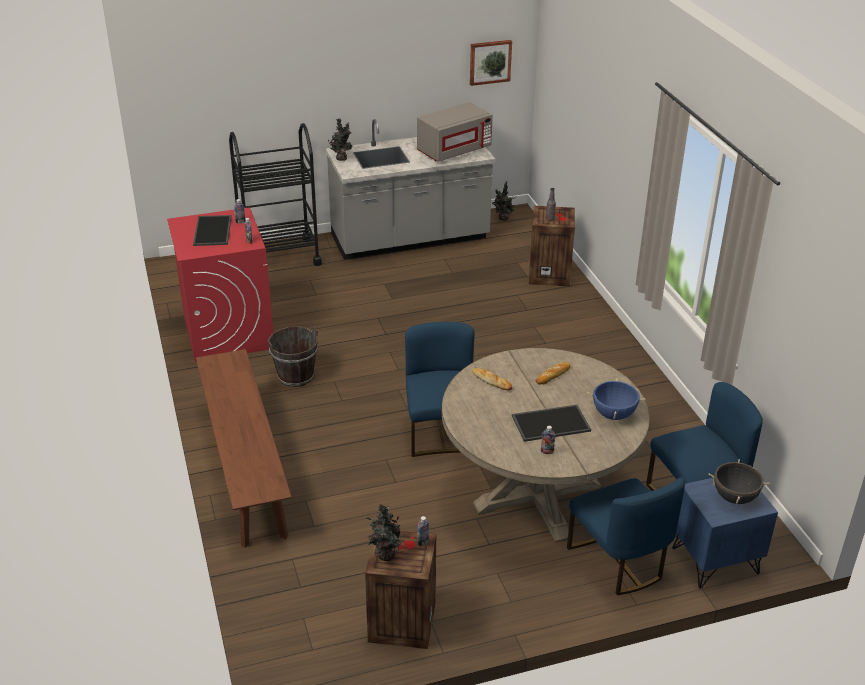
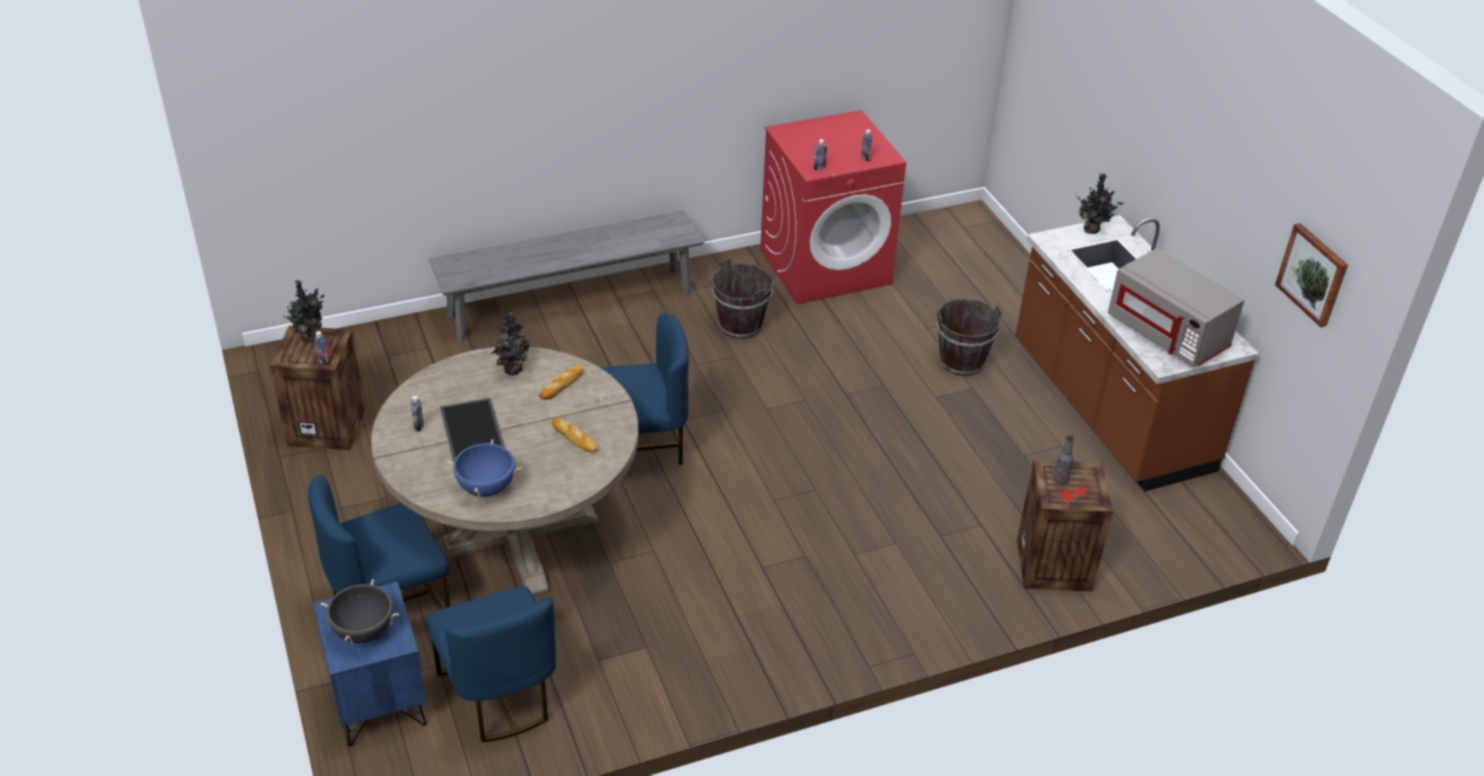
camera: 85 degrees right, 5 degrees up
(213, 231) = (838, 142): tray -> none
(245, 468) = (571, 304): brown bench -> grey bench
(279, 256) = (1014, 290): black cart -> none
(356, 285) = (961, 362): none -> brown bucket
(410, 239) = (1109, 408): grey counter -> brown counter
(503, 219) = (1218, 512): potted plant -> potted plant (511, 370)

